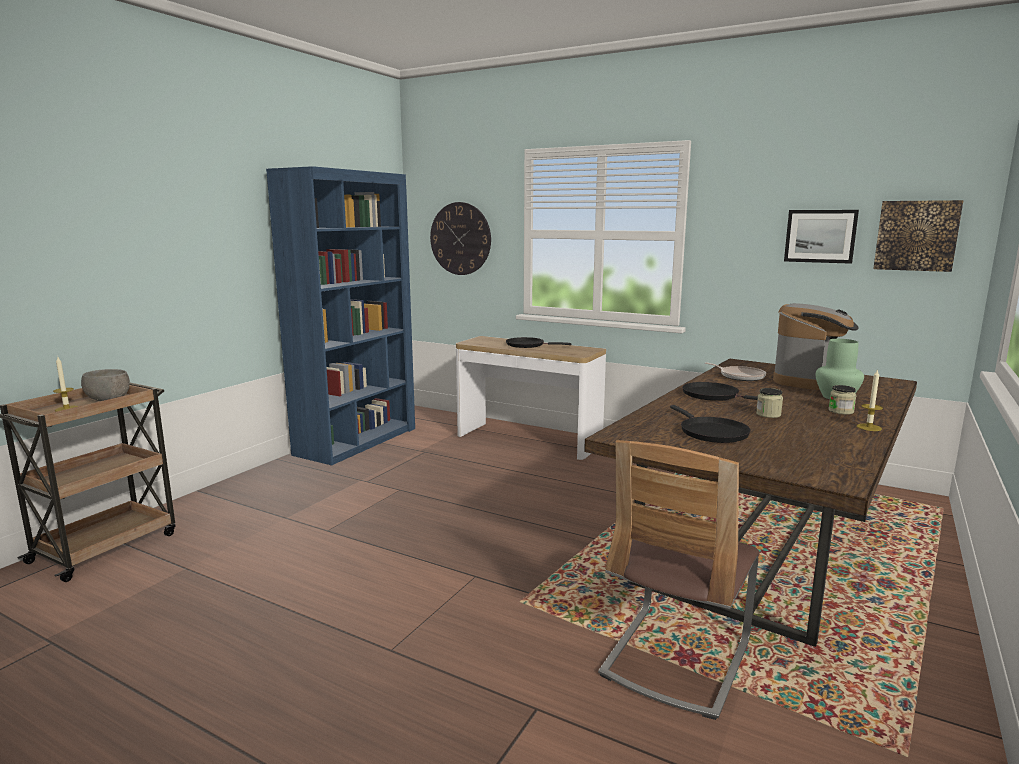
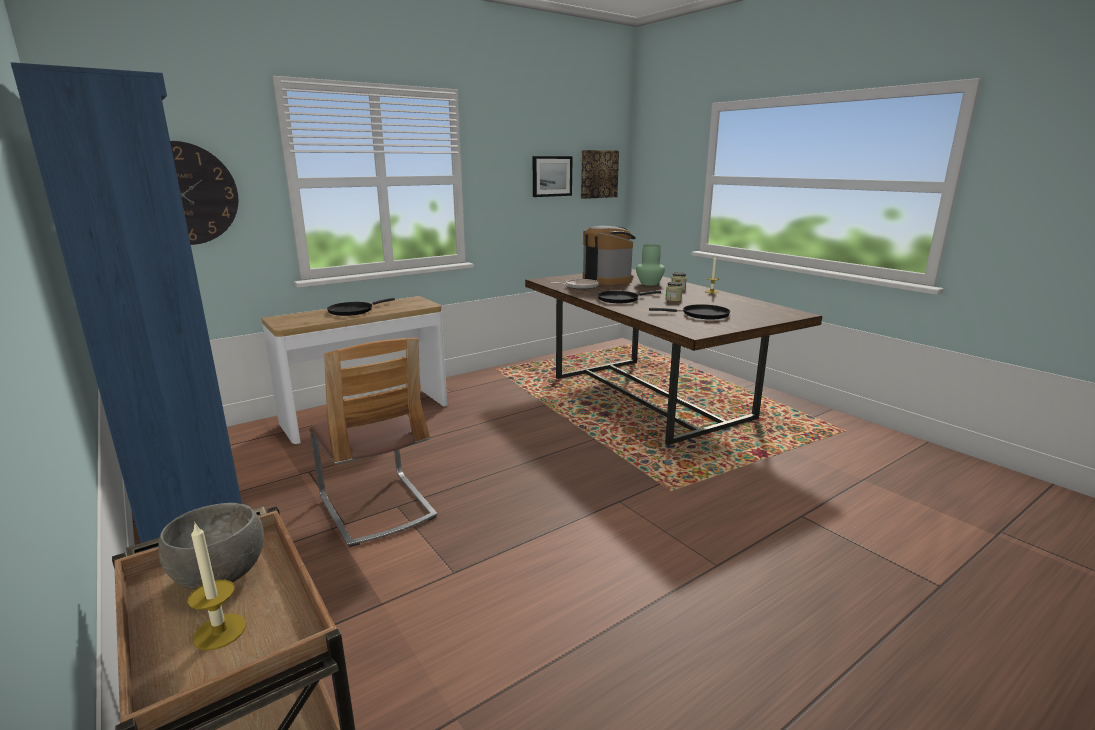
camera: 65 degrees left, 5 degrees up
(676, 658) = (758, 457): chair -> chair (377, 507)

